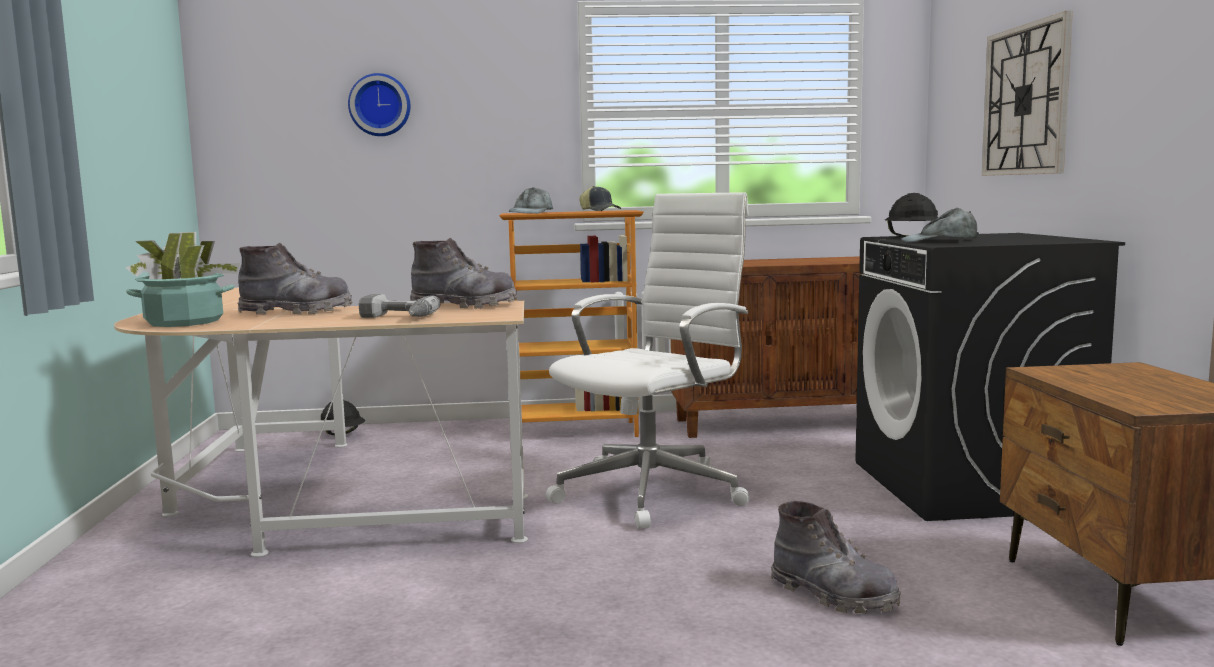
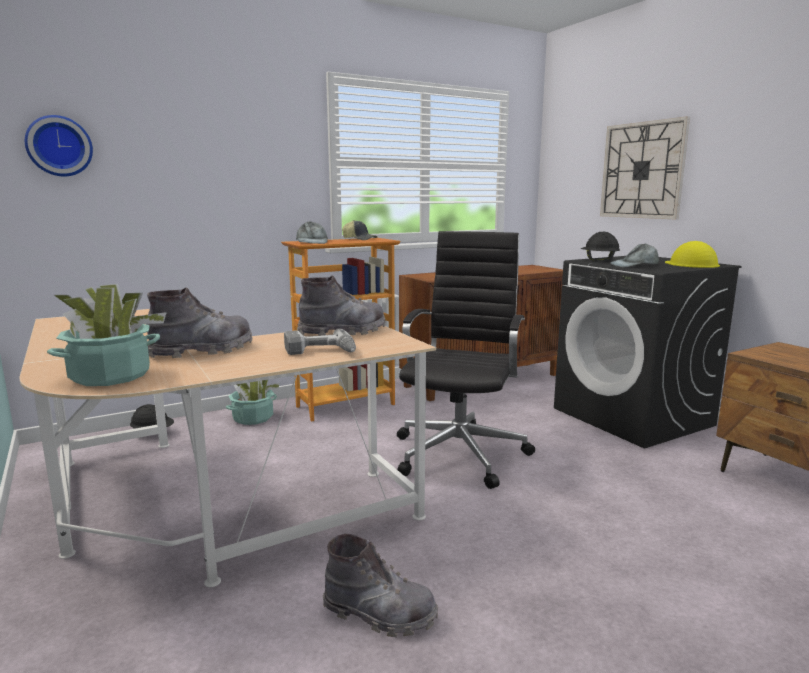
camera: 25 degrees left, 5 degrees up
(380, 105) = (166, 147): wall clock -> wall clock (59, 146)
(457, 432) = (253, 418): none -> potted plant
(654, 491) = (461, 452): white office chair -> black office chair
(833, 595) = (669, 520): grey boot -> grey boot (379, 614)
(1042, 240) = (691, 264): none -> yellow hard hat

